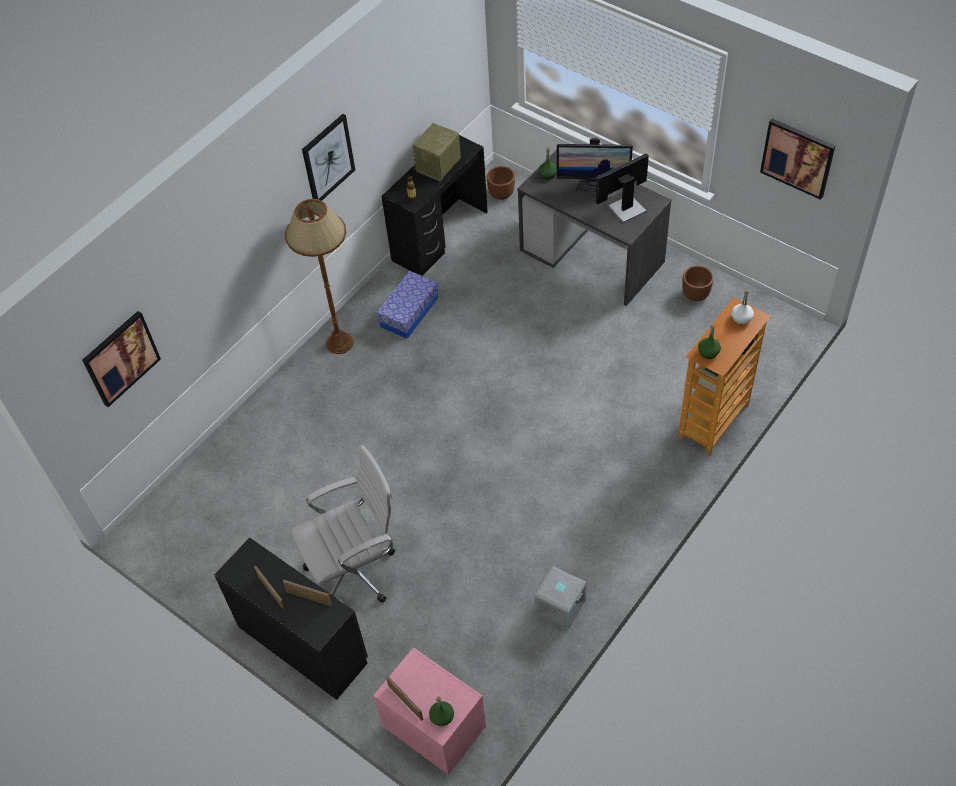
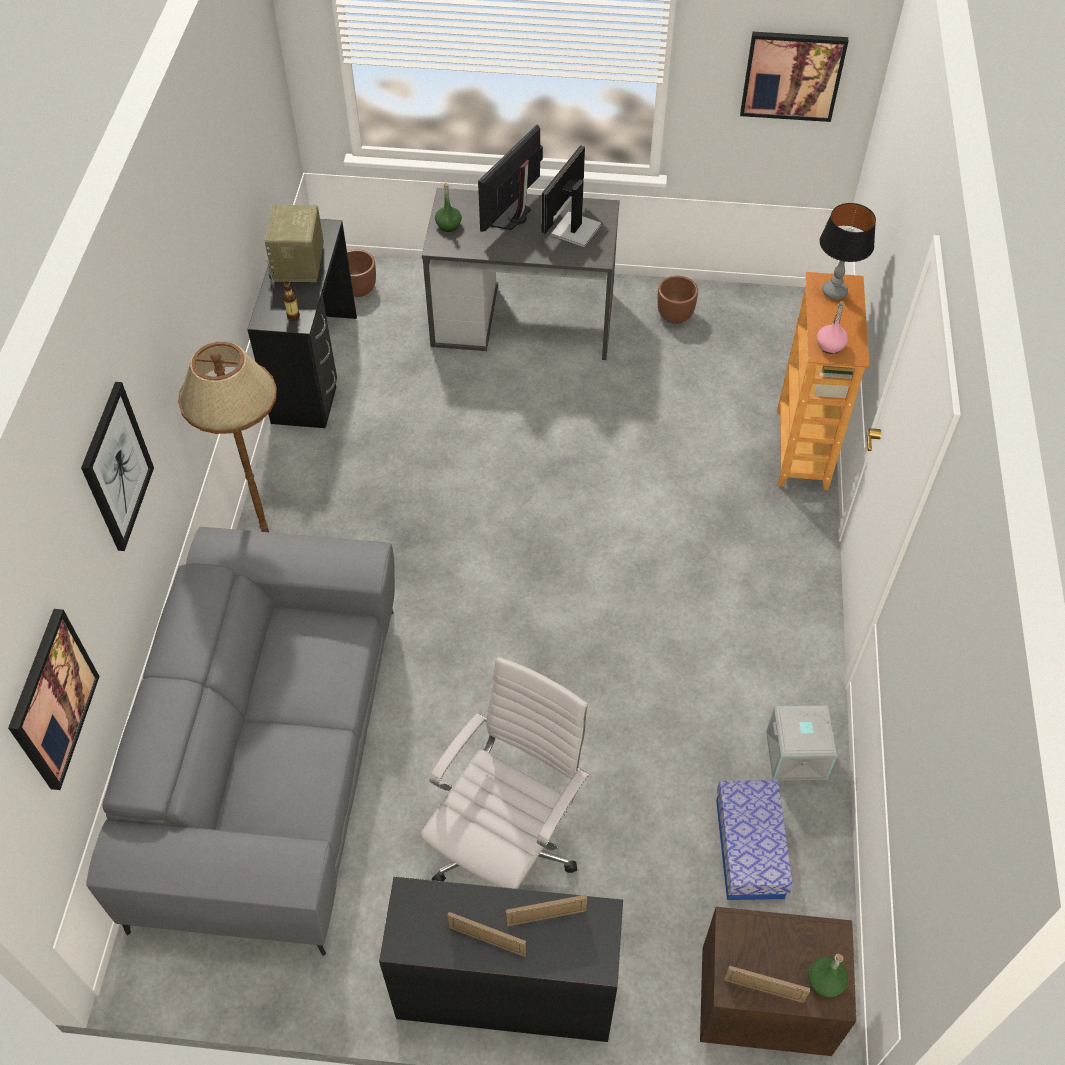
camera: 35 degrees left, 0 degrees up
(265, 458) = (272, 760): none -> grey sofa
(328, 159) = (192, 283): picture -> picture (116, 467)
(409, 312) = (341, 479): storage box -> storage box (749, 848)
(434, 727) = (761, 1002): pink nightstand -> brown nightstand
(593, 184) = (513, 216): monitor -> monitor turned 150 degrees clockwise
(708, 352) = (830, 345): green bottle -> pink bottle
(741, 318) = (834, 292): white bottle -> table lamp

